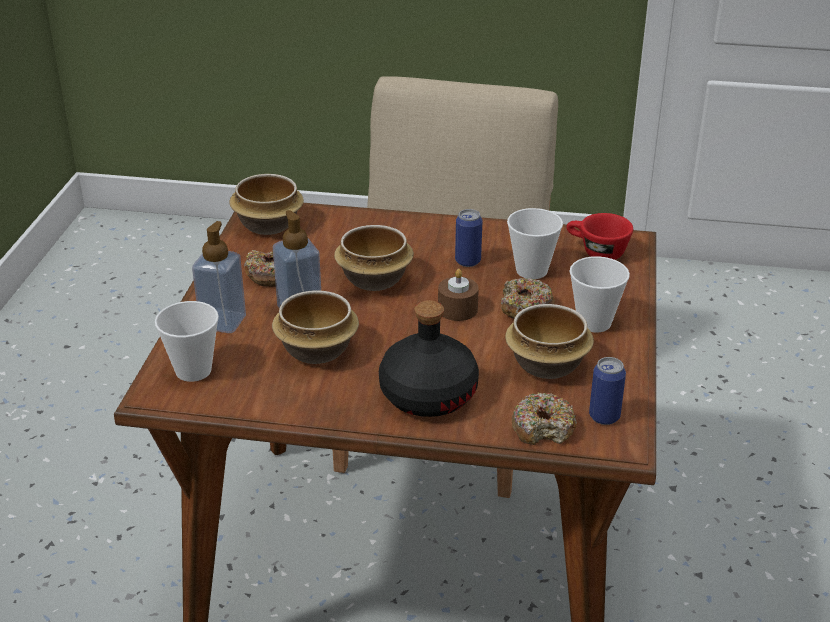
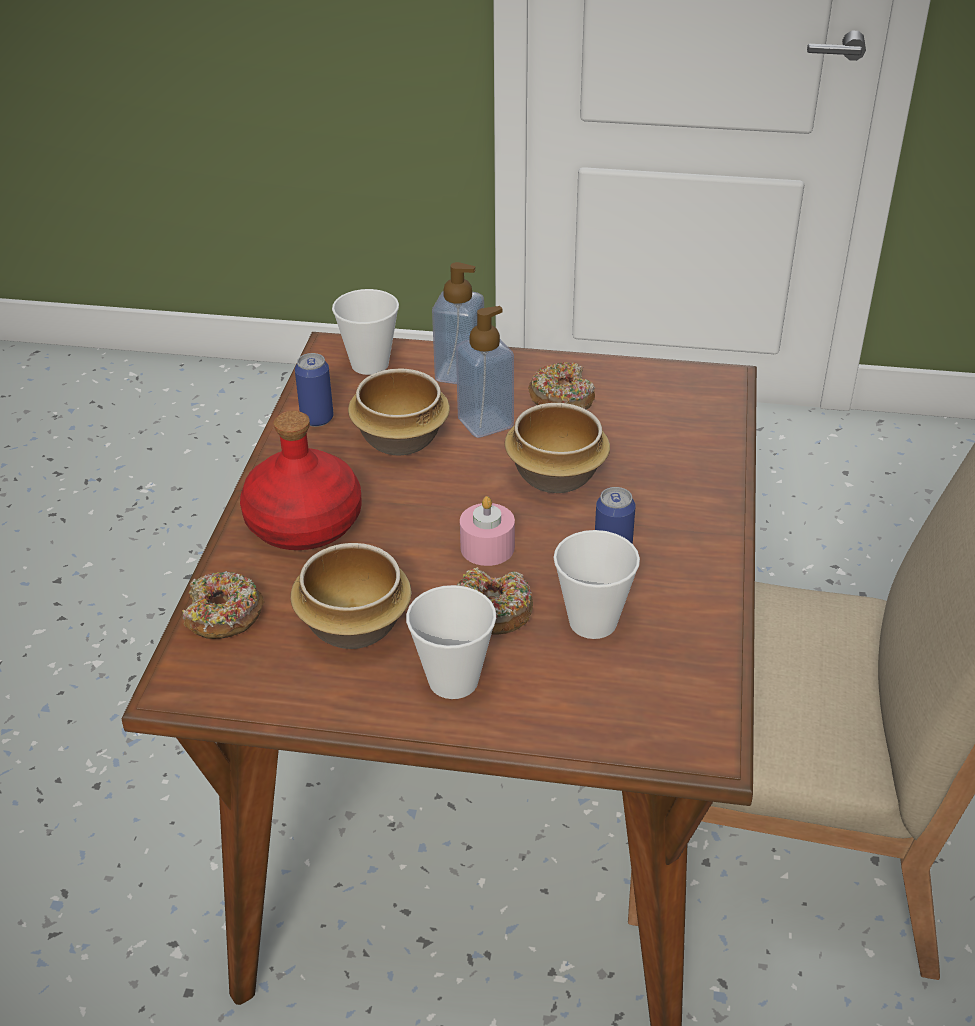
camera: 90 degrees right, 5 degrees up
(267, 224) = (682, 386): bowl -> none
(427, 394) = (305, 522): black bottle -> red bottle
(457, 309) = (487, 547): brown candle -> pink candle
(596, 252) = (657, 699): red cup -> none
(604, 416) = (235, 673): can -> can (317, 419)

